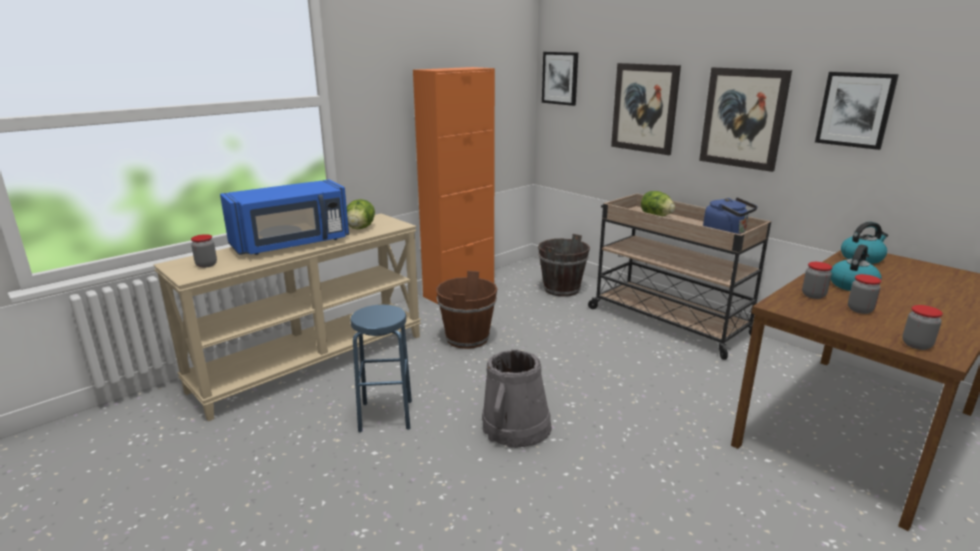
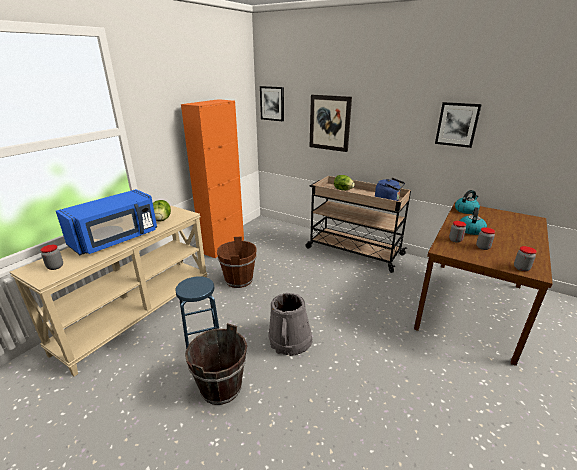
camera: 15 degrees left, 5 degrees up
(562, 289) = (286, 237): brown bucket -> brown bucket (221, 388)
(743, 118) = (391, 129): picture -> none

